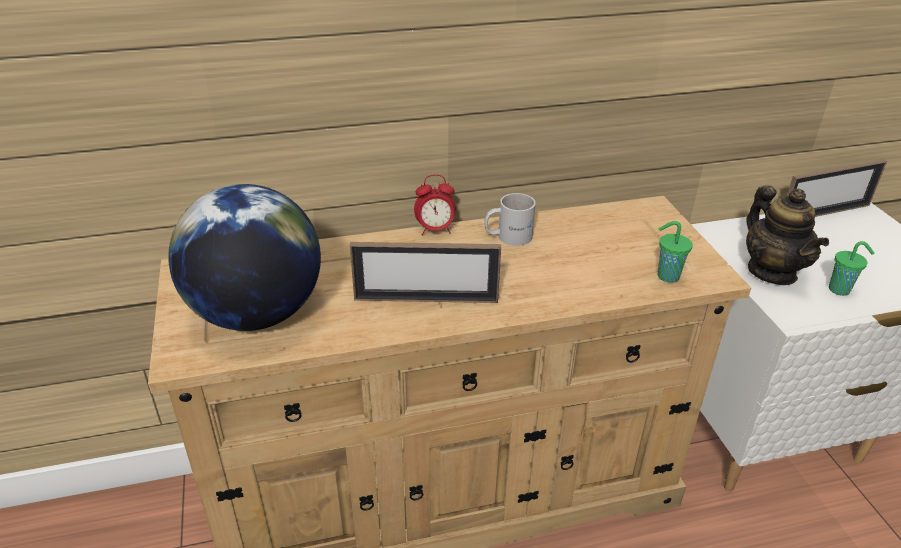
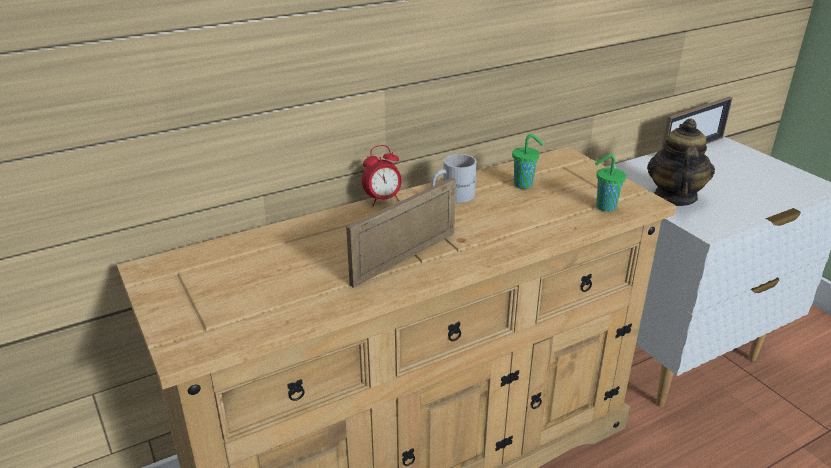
camera: 15 degrees left, 5 degrees down
(257, 314) = (244, 296): globe -> none
(426, 299) = (404, 258): picture frame -> picture frame turned 150 degrees clockwise
(772, 272) = (674, 197): teapot -> teapot turned 135 degrees counterclockwise
(840, 290) = (733, 203): green cup -> green cup (524, 185)

